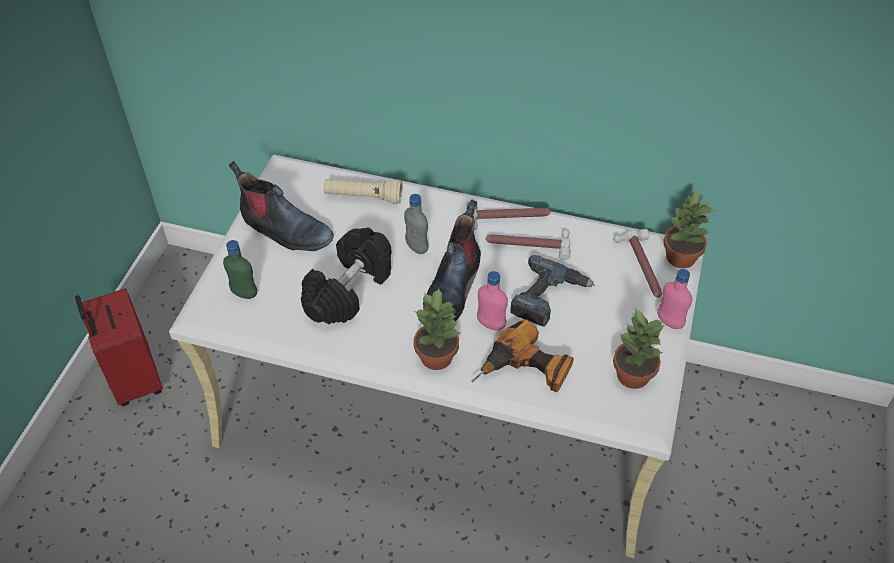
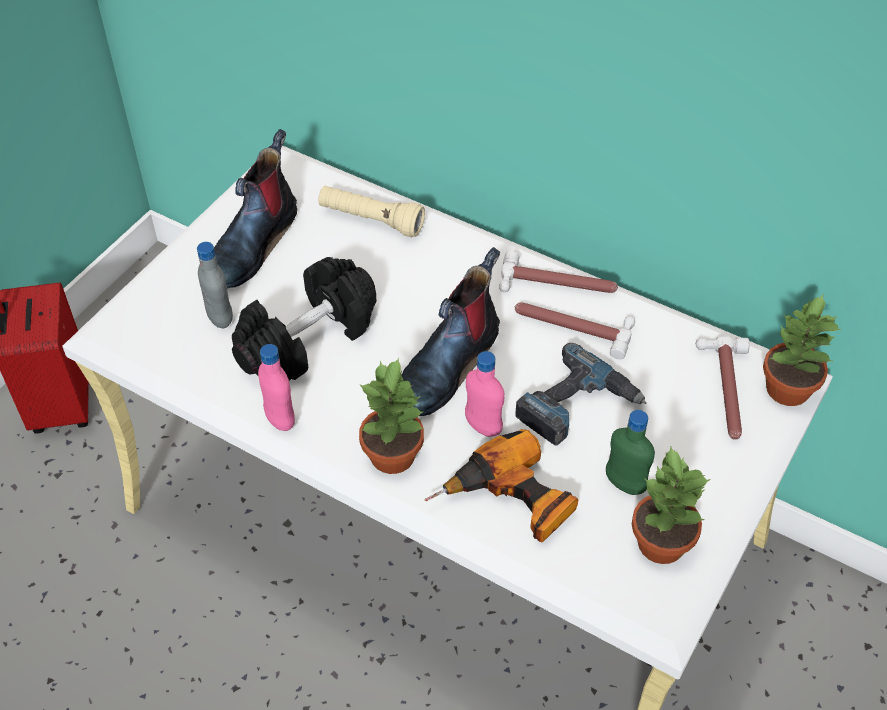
camera: 15 degrees right, 0 degrees up
(244, 293) = (171, 316): green bottle -> green bottle (624, 484)
(284, 230) = (253, 244): boot -> boot turned 75 degrees clockwise
(417, 247) = (418, 300): grey bottle -> grey bottle (220, 318)
(669, 322) = (741, 478): pink bottle -> pink bottle (280, 419)

